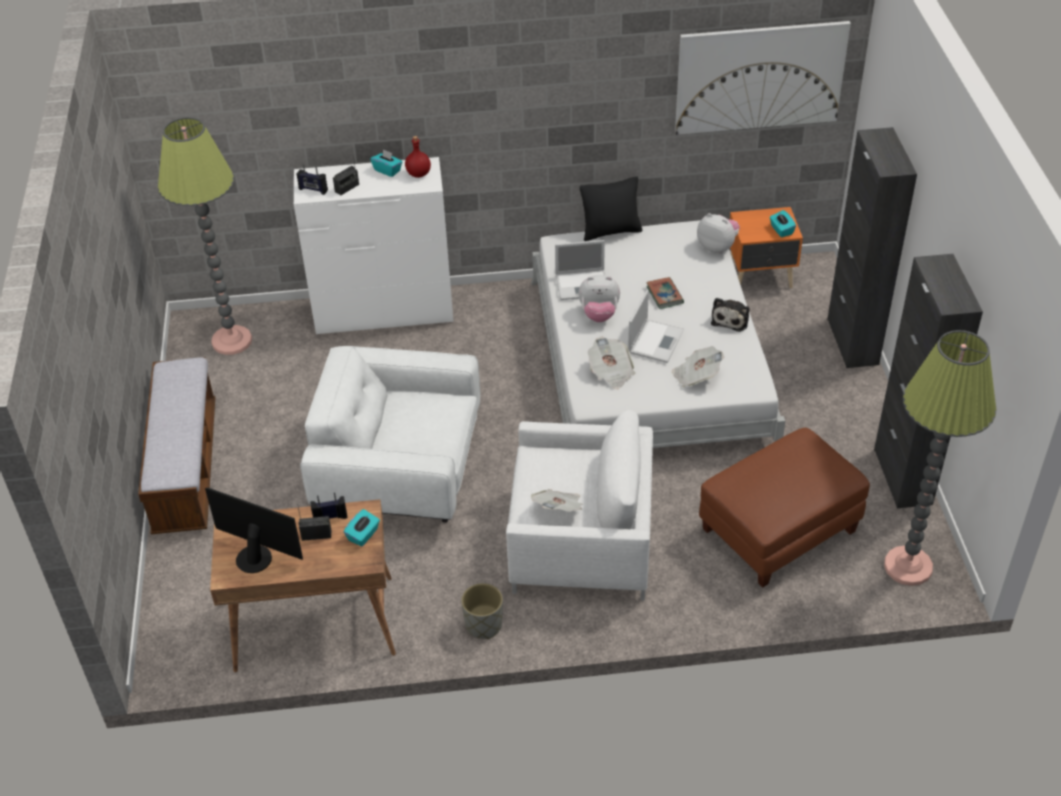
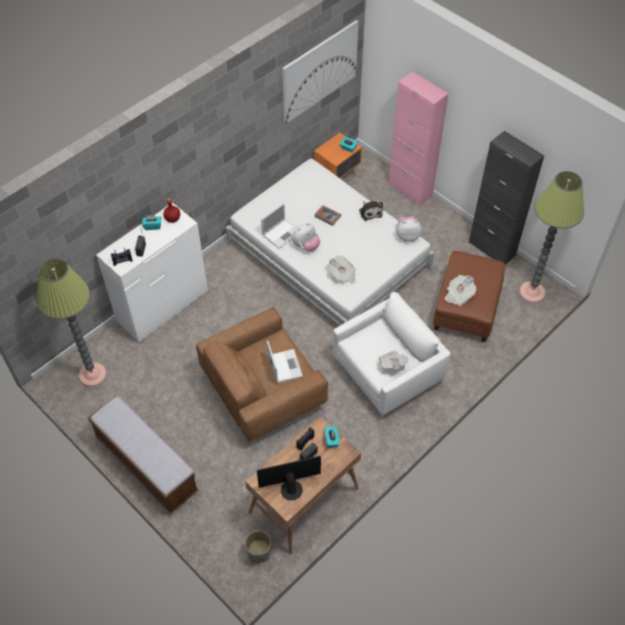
camera: 40 degrees left, 10 degrees up
(399, 470) = (263, 391): white armchair -> brown armchair
(483, 625) = (383, 444): grey planter -> grey planter (259, 552)
(611, 231) = (265, 194): black pillow -> none
(656, 340) = (348, 244): laptop -> laptop (284, 365)
(696, 376) = (384, 253): newspaper -> newspaper (458, 295)
(717, 247) = (327, 174): plush toy -> plush toy (407, 235)
(852, 341) = (410, 190): black cabinet -> pink cabinet

